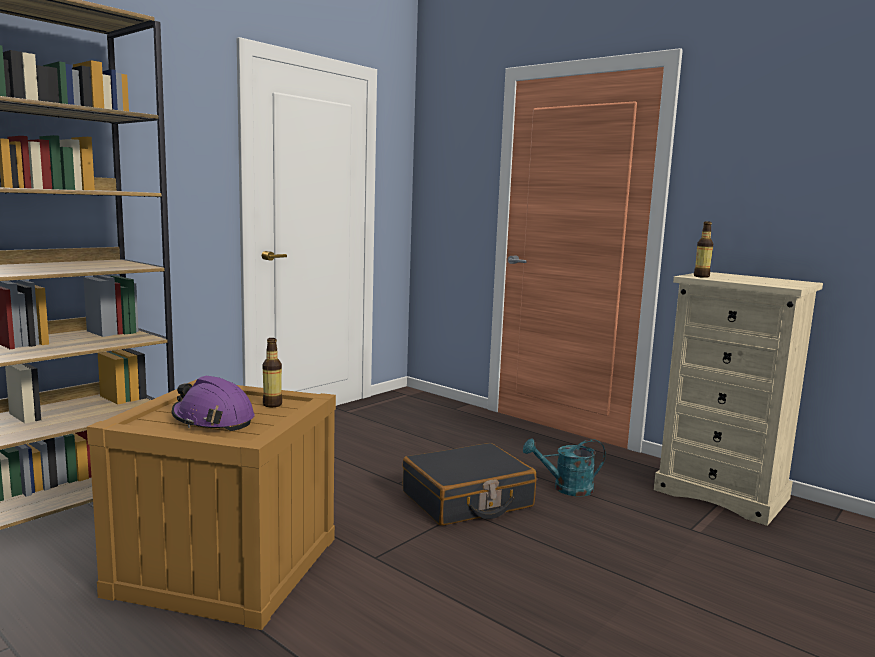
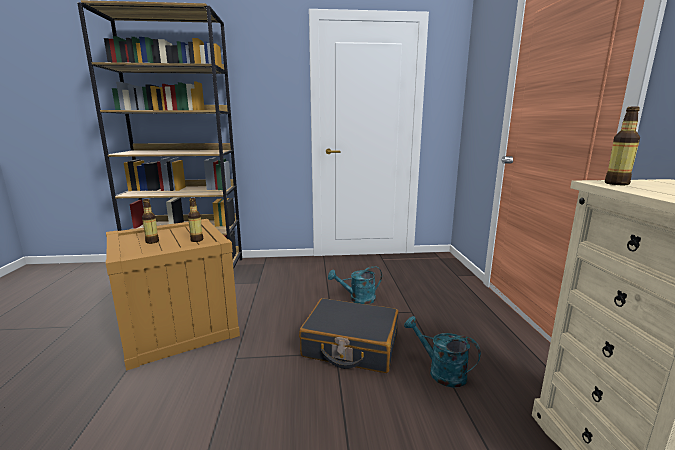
camera: 45 degrees right, 5 degrees up
(213, 420) = (152, 241): purple hard hat -> bottle
(397, 459) = (357, 299): none -> turquoise watering can

